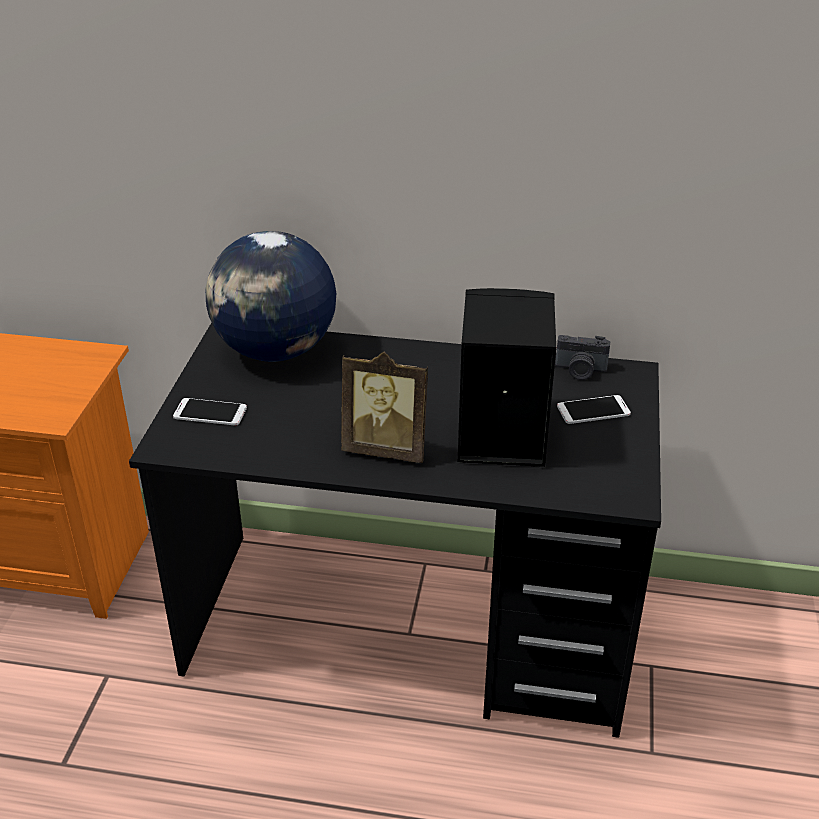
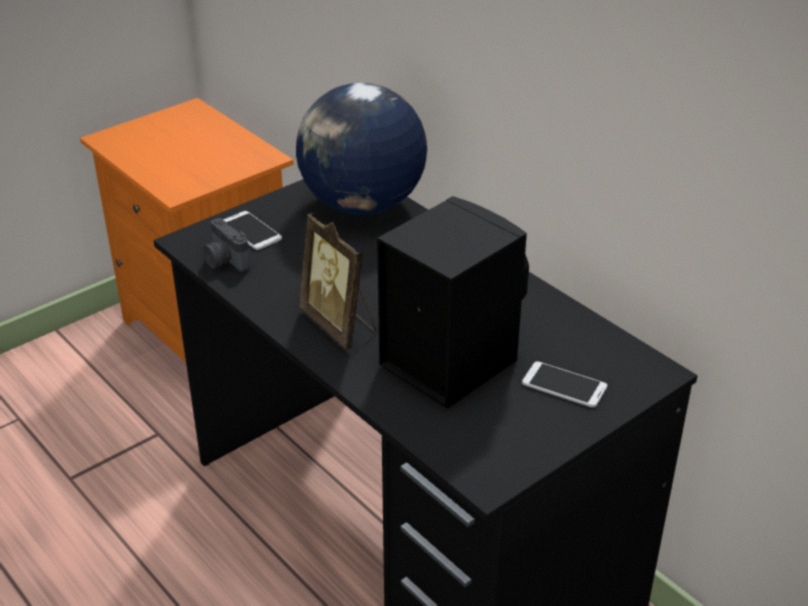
camera: 40 degrees right, 0 degrees up
(580, 371) = (603, 344): camera -> camera (224, 261)

